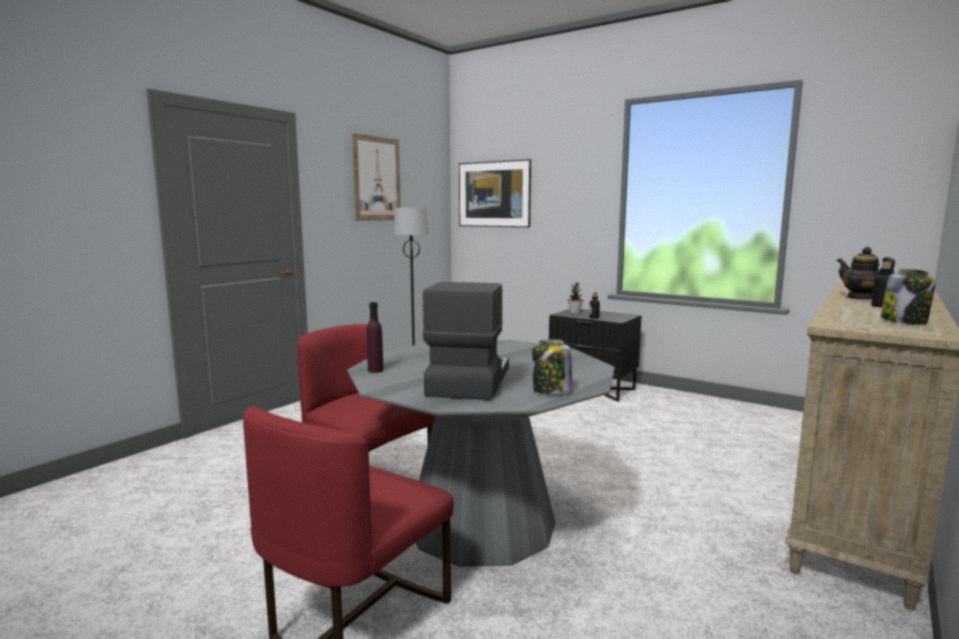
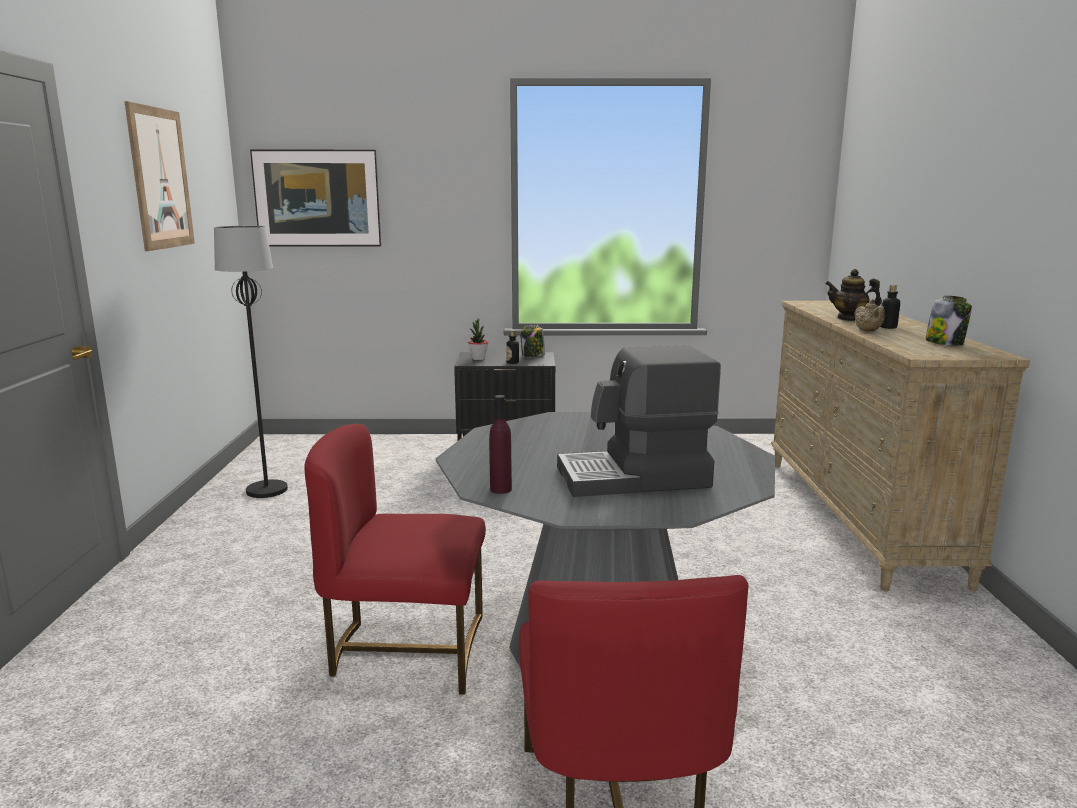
camera: 35 degrees left, 5 degrees up
(467, 381) = (634, 478): coffee machine -> coffee machine turned 75 degrees counterclockwise
(551, 391) = (733, 469): jar -> jar (532, 356)
(843, 306) = (868, 331): none -> beige teapot

